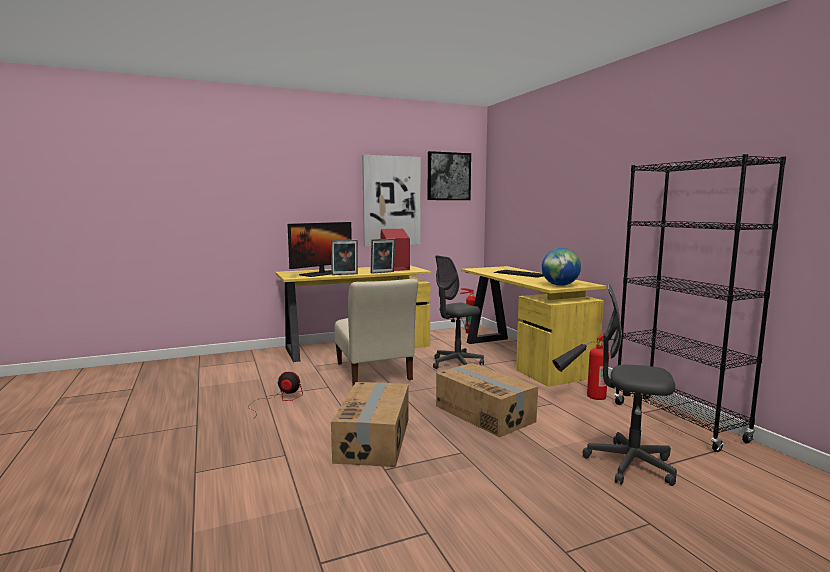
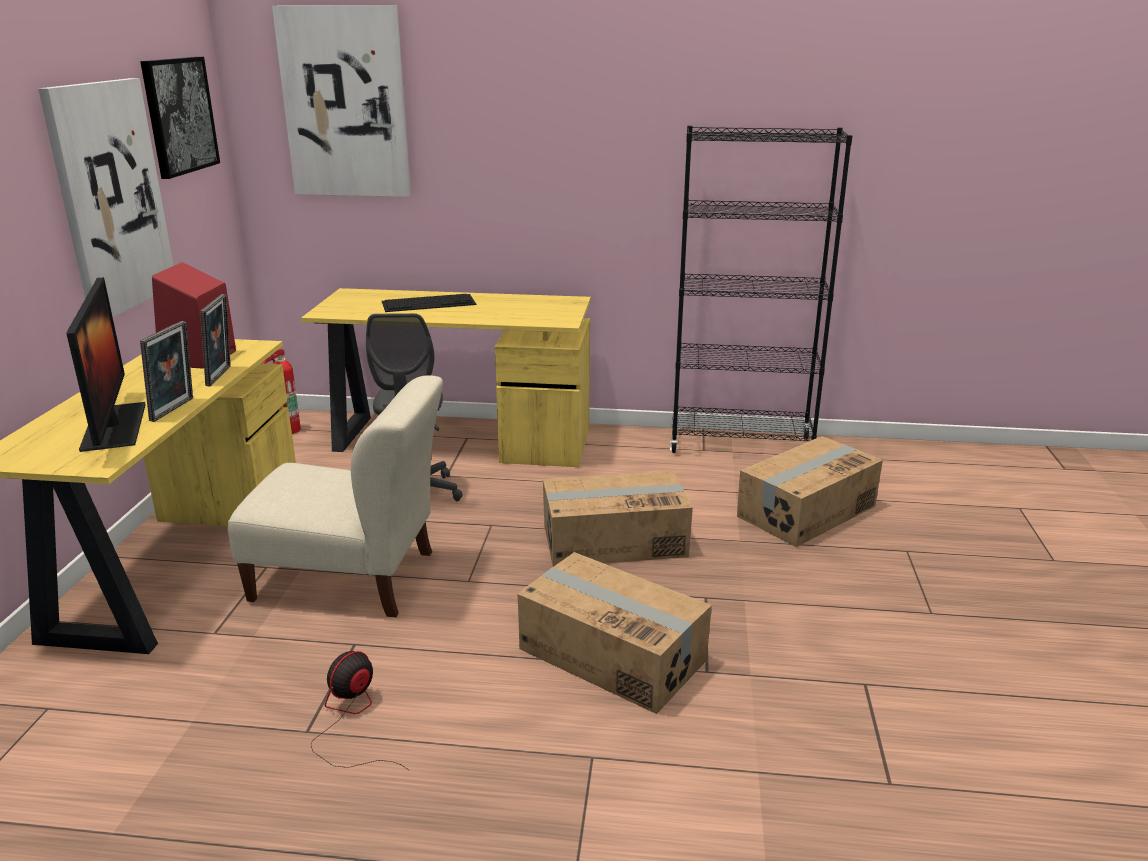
camera: 60 degrees left, 15 degrees up
(519, 171) = (345, 103): none -> picture
(560, 285) = (555, 314): globe -> none
(581, 398) = (635, 463): fire extinguisher -> none
(630, 464) = (805, 511): grey office chair -> cardboard box

